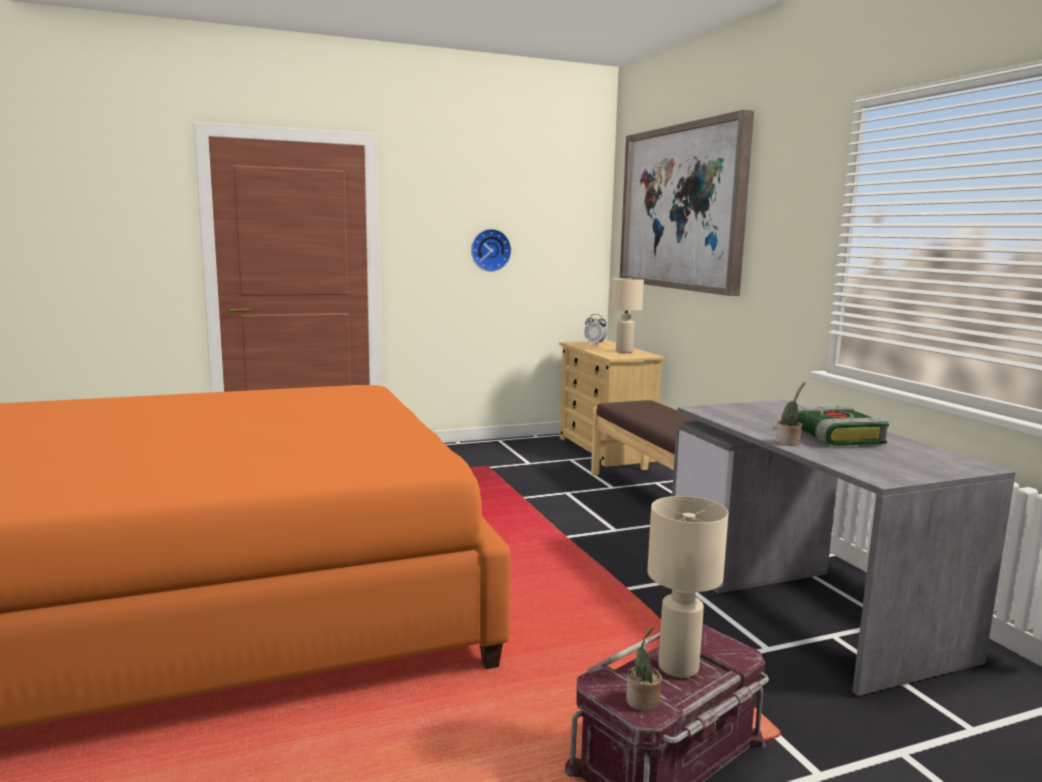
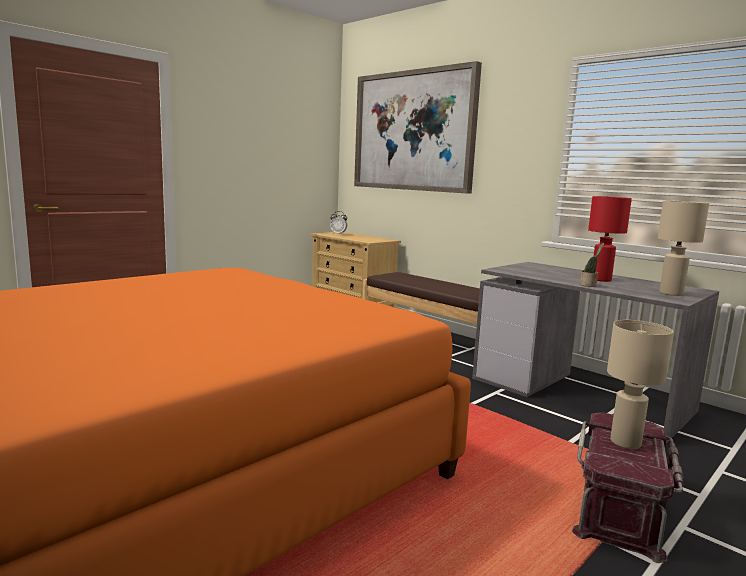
camera: 25 degrees left, 0 degrees up
(490, 250) = (258, 160): wall clock -> none
(624, 352) = (369, 238): beige table lamp -> beige table lamp (672, 294)
(643, 703) = (644, 470): potted plant -> none
(831, 436) = (600, 280): book -> red table lamp

